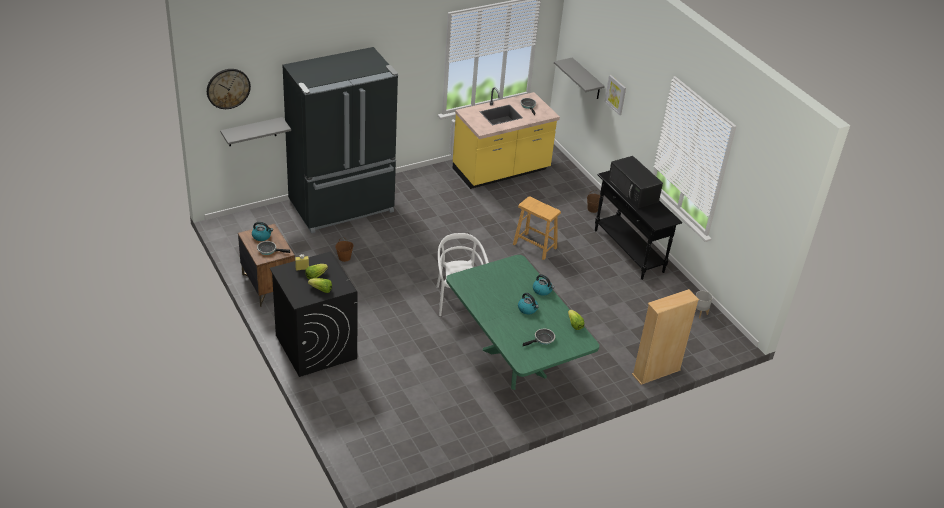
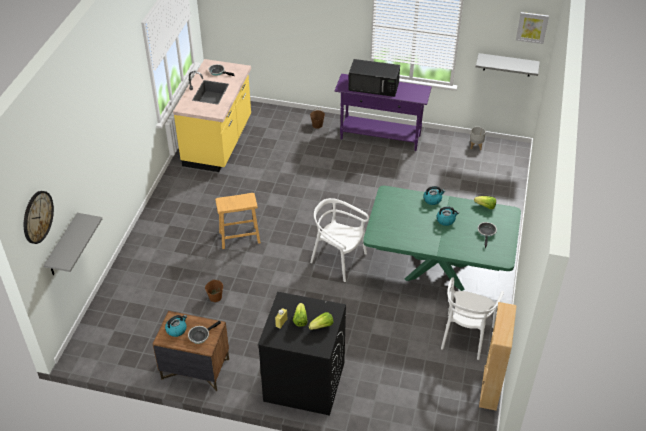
camera: 45 degrees left, 5 degrees up
(343, 207) = (151, 260): black fridge -> none
(463, 415) = (465, 336): none -> white chair
(535, 246) = (323, 180): brown stool -> brown stool (239, 237)
(587, 79) = (252, 21): grey shelf -> grey shelf (507, 65)
(616, 94) = (298, 18): picture -> picture (532, 27)
(628, 251) = (380, 137): black console table -> purple console table
(656, 372) = (513, 205): beige bookcase -> beige bookcase (490, 388)

